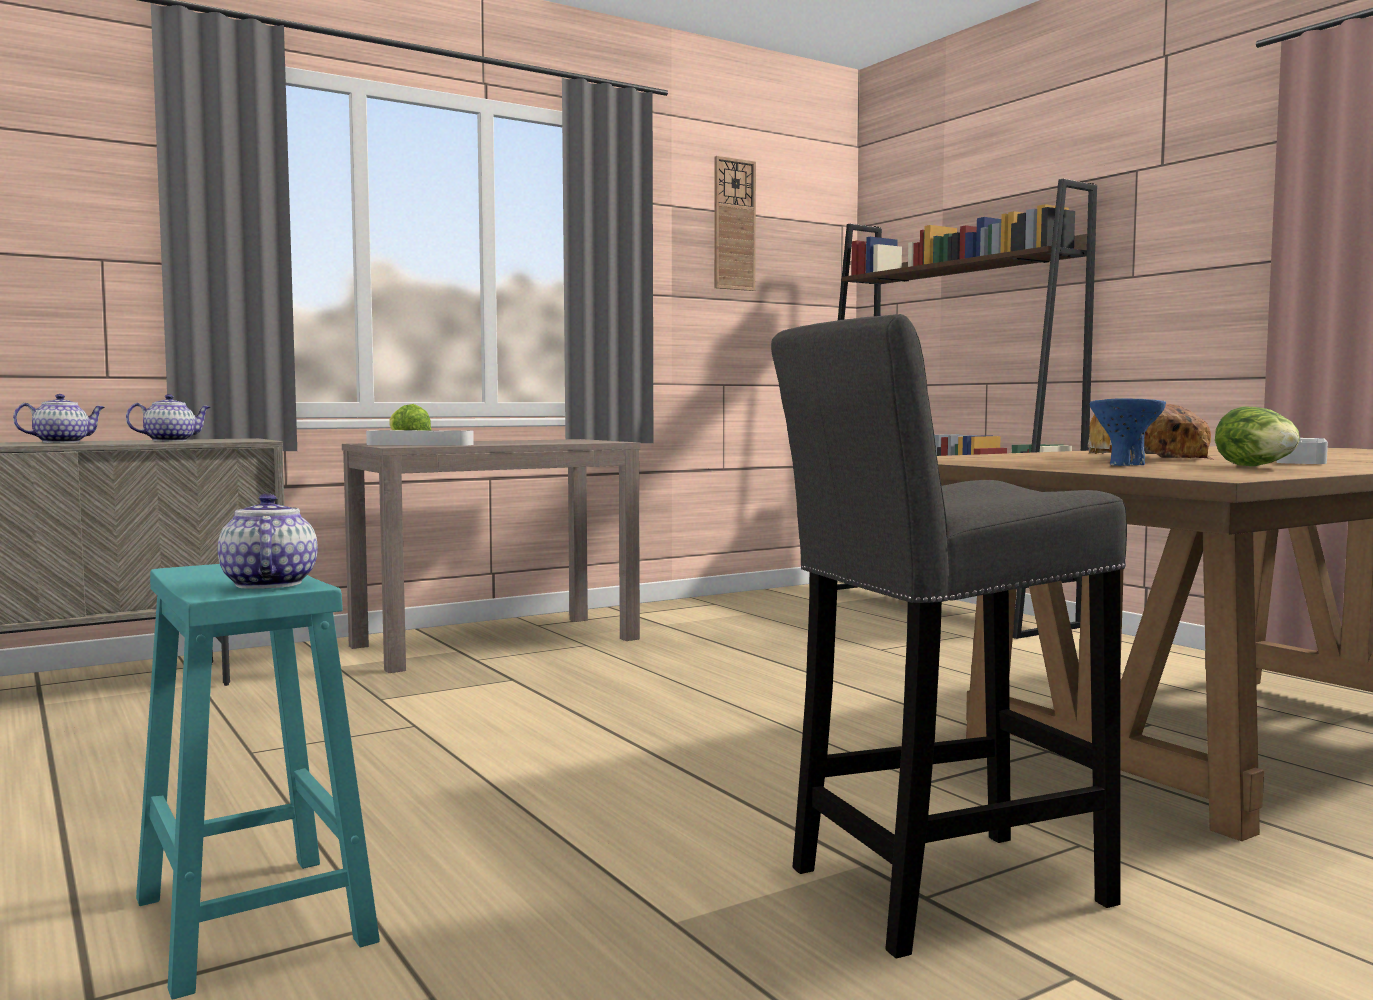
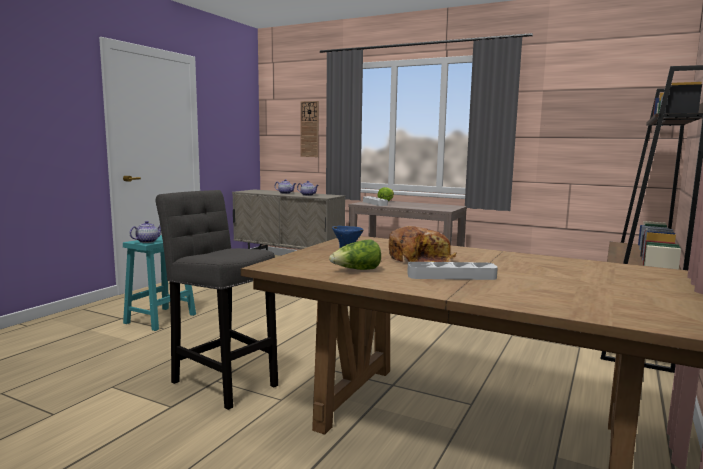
camera: 60 degrees right, 5 degrees up
(734, 224) = (583, 96): wall clock -> wall clock (309, 129)

